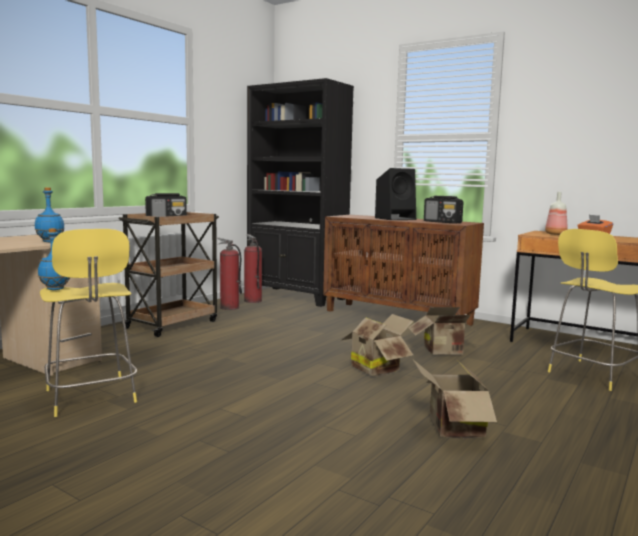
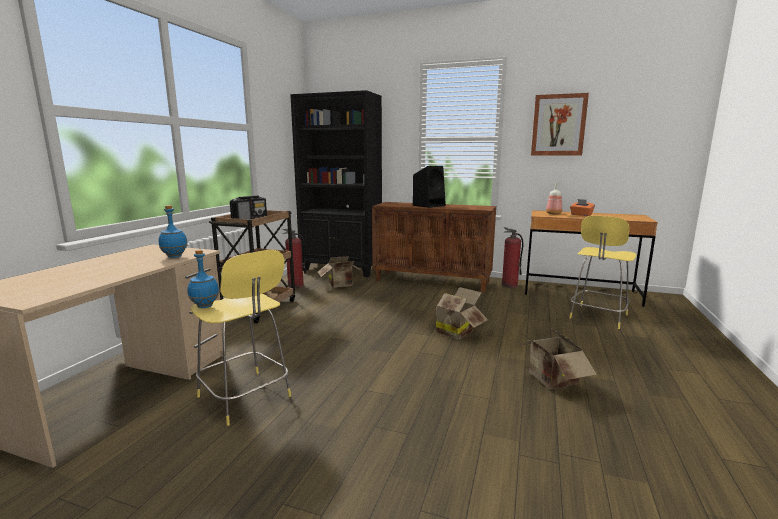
camera: 15 degrees left, 5 degrees up
(252, 301) = (309, 277): fire extinguisher -> fire extinguisher (509, 285)
(443, 222) = (469, 207): radio -> none
(445, 352) = (490, 310): cardboard box -> cardboard box (342, 285)
(571, 117) = (558, 125): none -> picture

